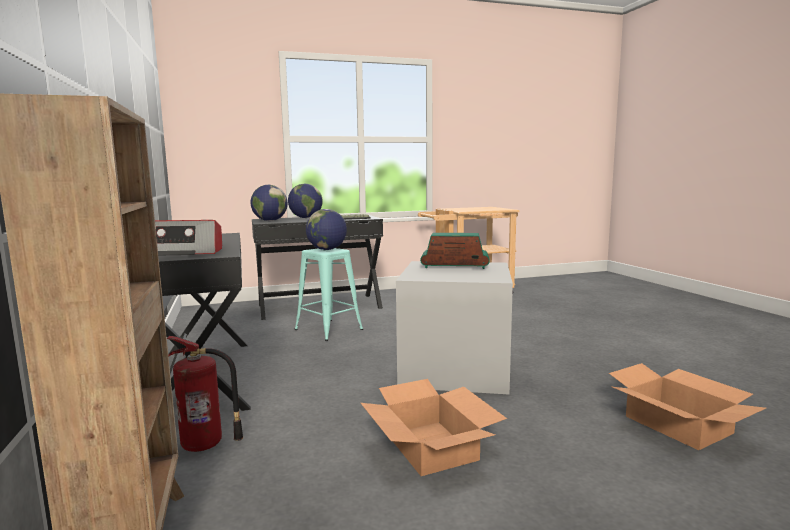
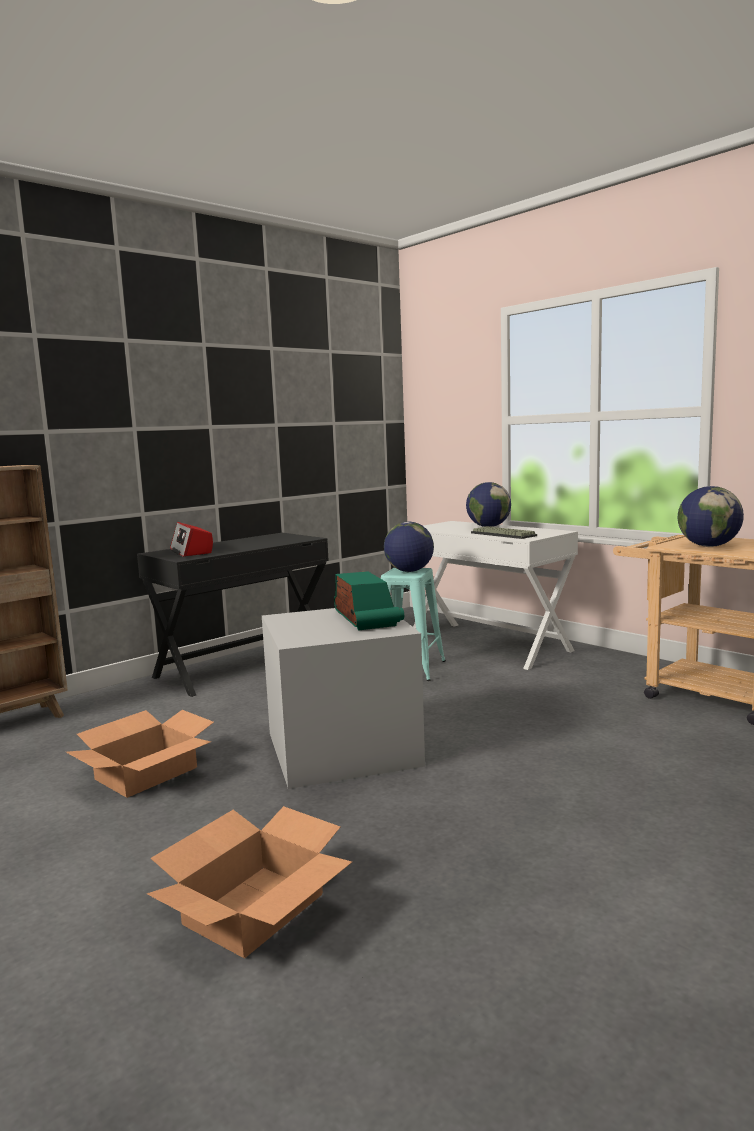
camera: 65 degrees right, 0 degrees up
(205, 445) = (128, 702): fire extinguisher -> none
(270, 221) = (438, 526): globe -> globe (708, 546)
(319, 306) = (488, 644): black desk -> white desk

